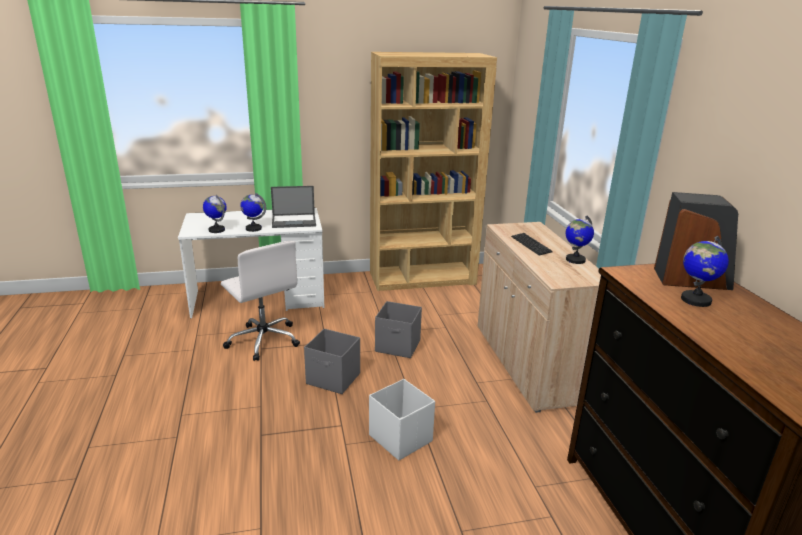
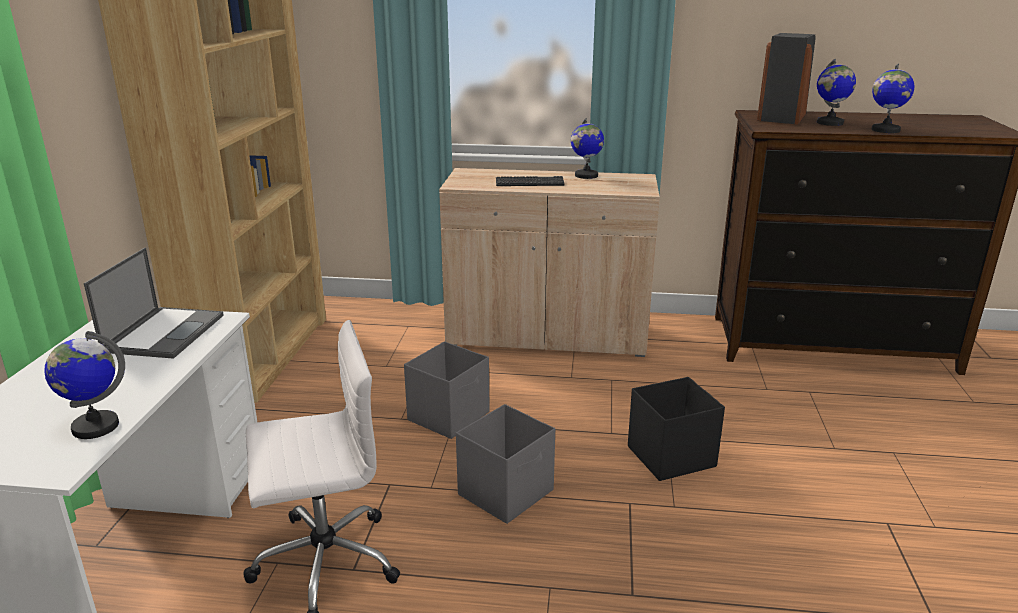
camera: 70 degrees left, 0 degrees up
(253, 228) = (149, 379): globe -> globe (885, 130)
(400, 437) = (669, 457): white storage box -> black storage box

